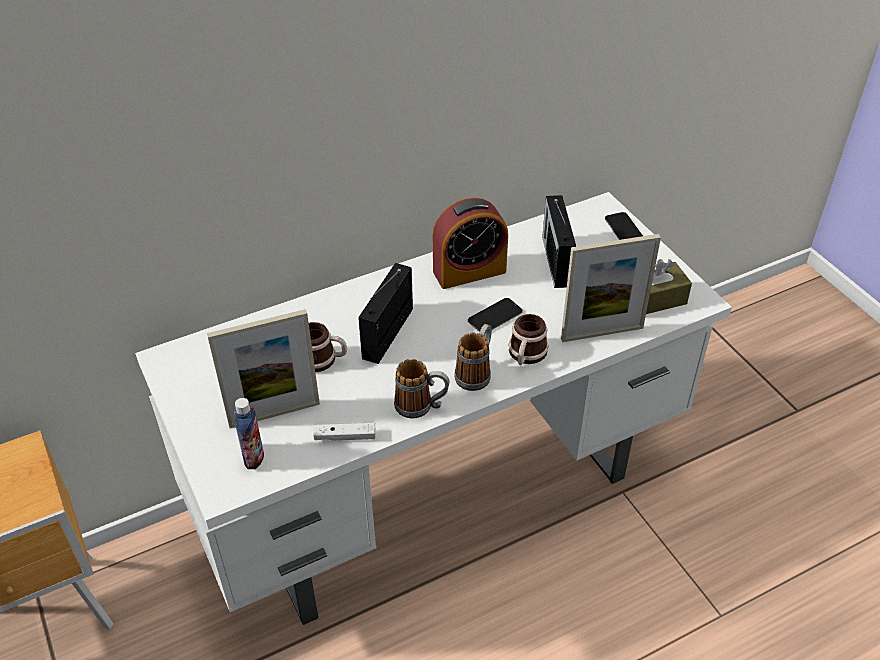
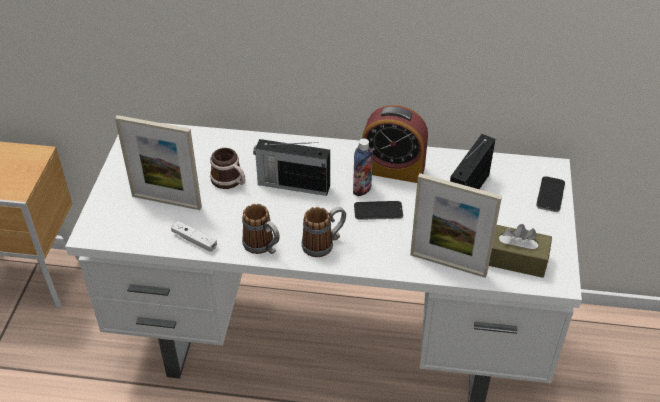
camera: 35 degrees right, 0 degrees up
(253, 457) = (128, 222): bottle -> bottle (362, 189)
(389, 332) = (292, 184): radio -> radio turned 135 degrees counterclockwise
(526, 355) = (372, 250): mug -> none

